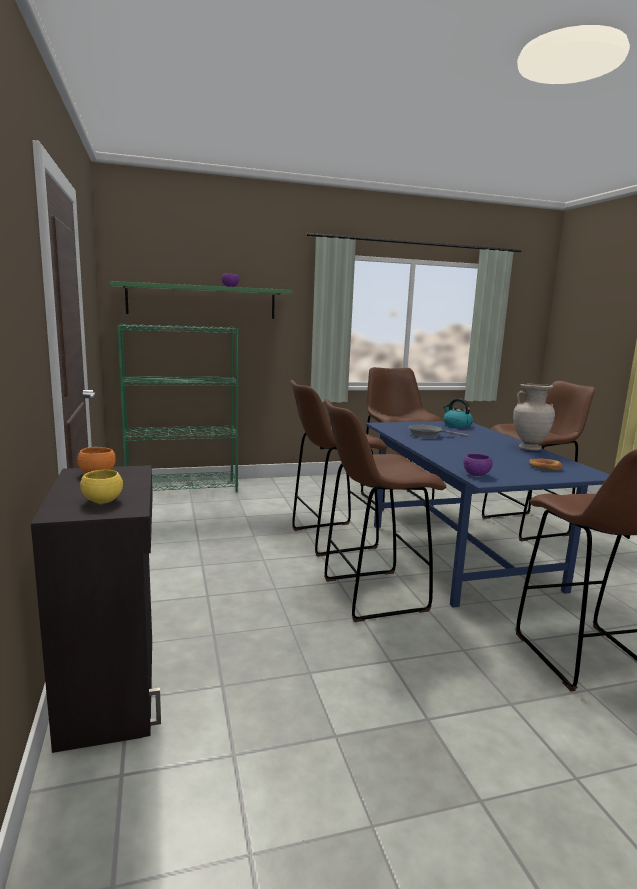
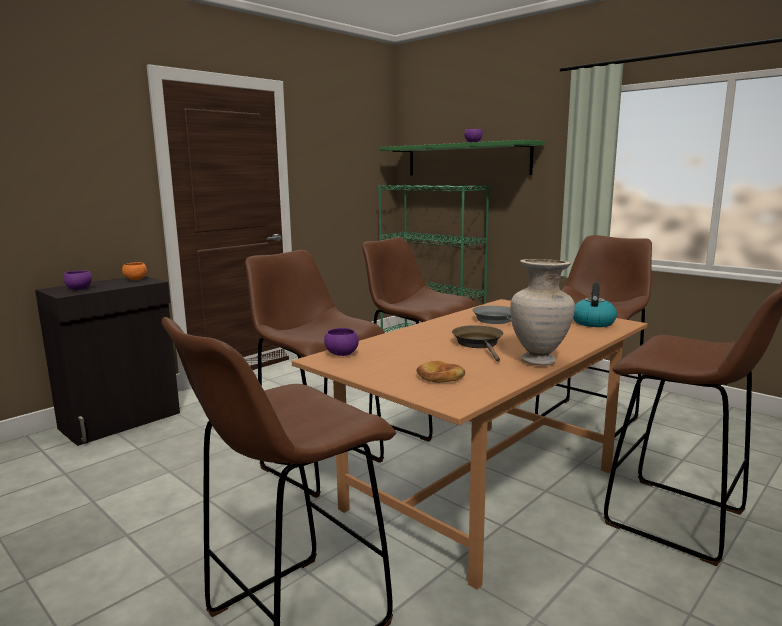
camera: 60 degrees right, 0 degrees up
(102, 501) = (79, 289): yellow bowl -> purple bowl
(458, 555) = (482, 487): blue dining table -> brown dining table
(482, 448) = (479, 344): none -> brown frying pan

